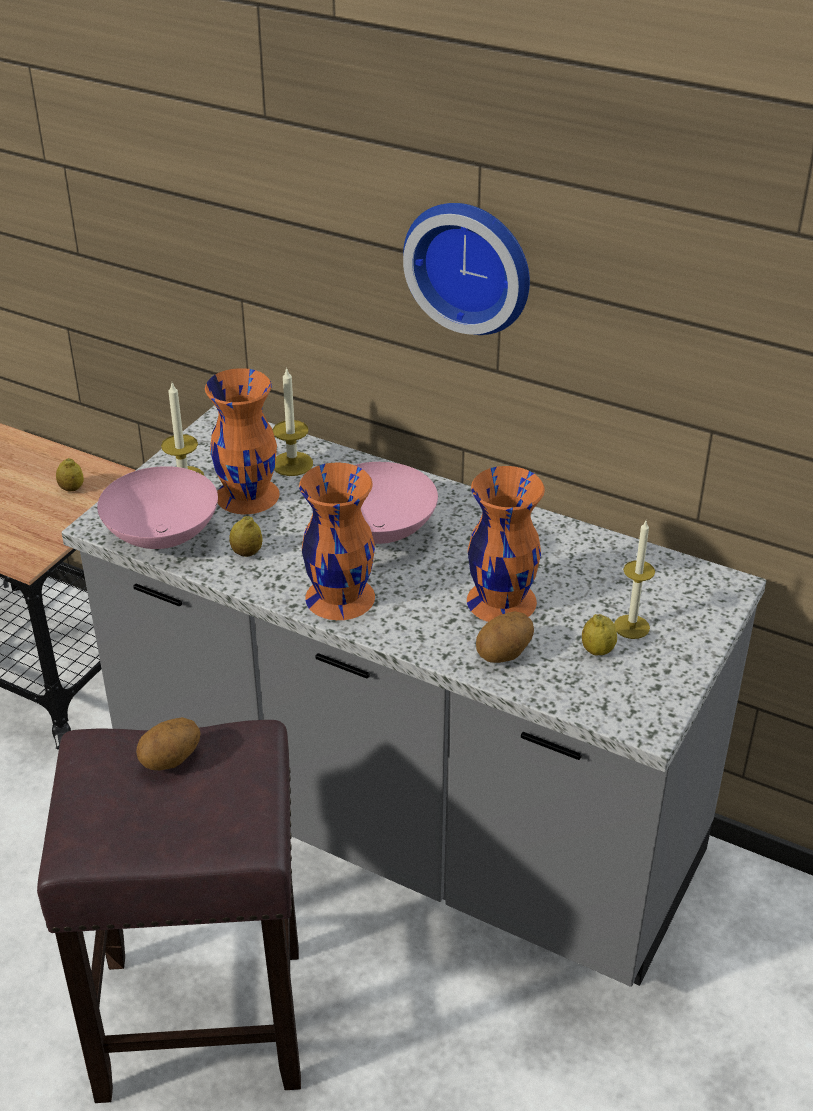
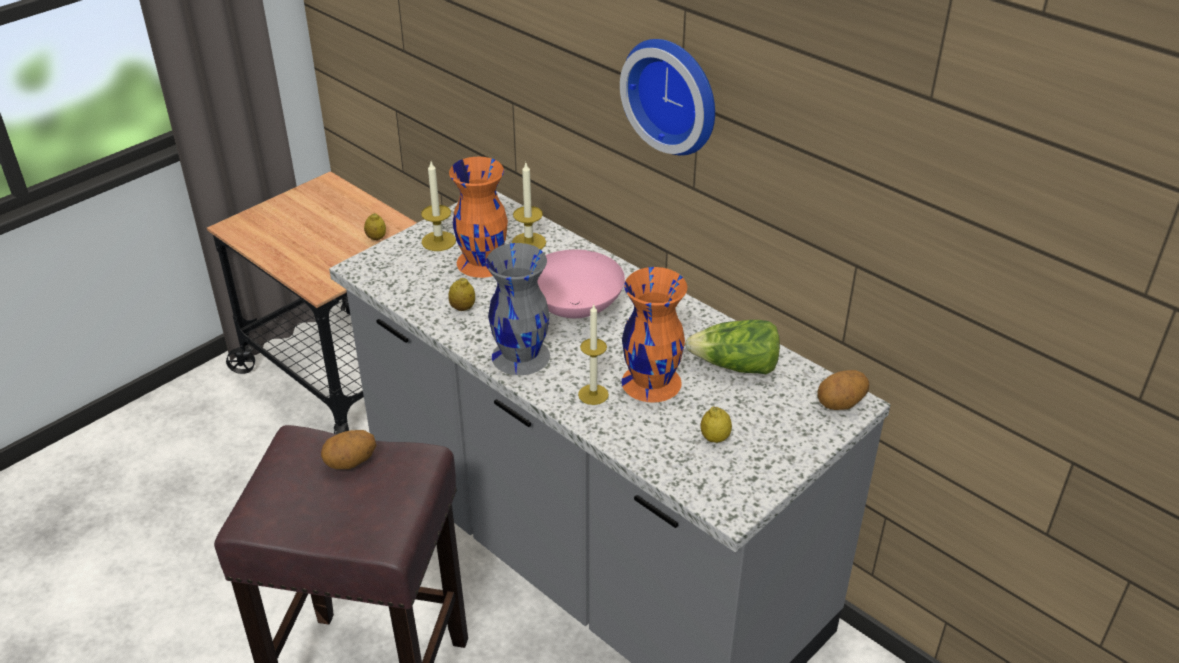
camera: 15 degrees right, 0 degrees up
(160, 537) = (401, 284): pink bowl -> none
(339, 596) = (520, 355): orange vase -> grey vase
(504, 654) = (634, 427): potato -> potato (841, 404)
(587, 567) = (736, 367): none -> lettuce
(631, 627) = (753, 423): candle -> candle (593, 394)

